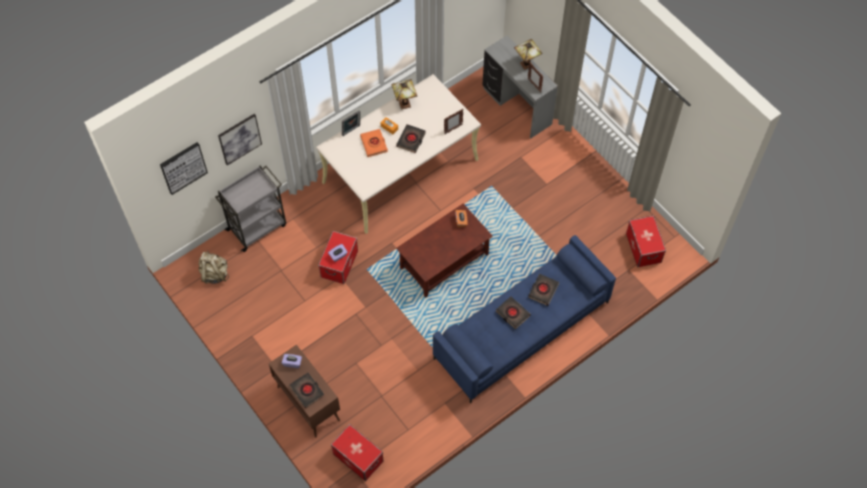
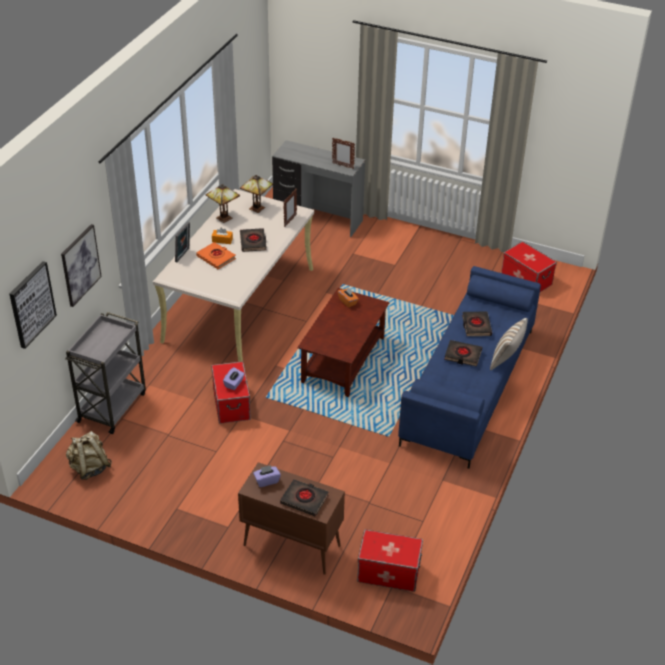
camera: 30 degrees left, 20 degrees down
(527, 65) = (323, 154): table lamp -> table lamp (258, 208)
(543, 333) = (506, 360): none -> pillow

